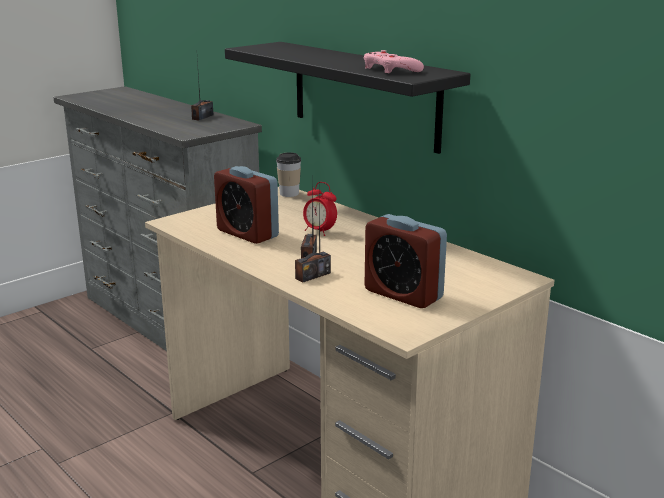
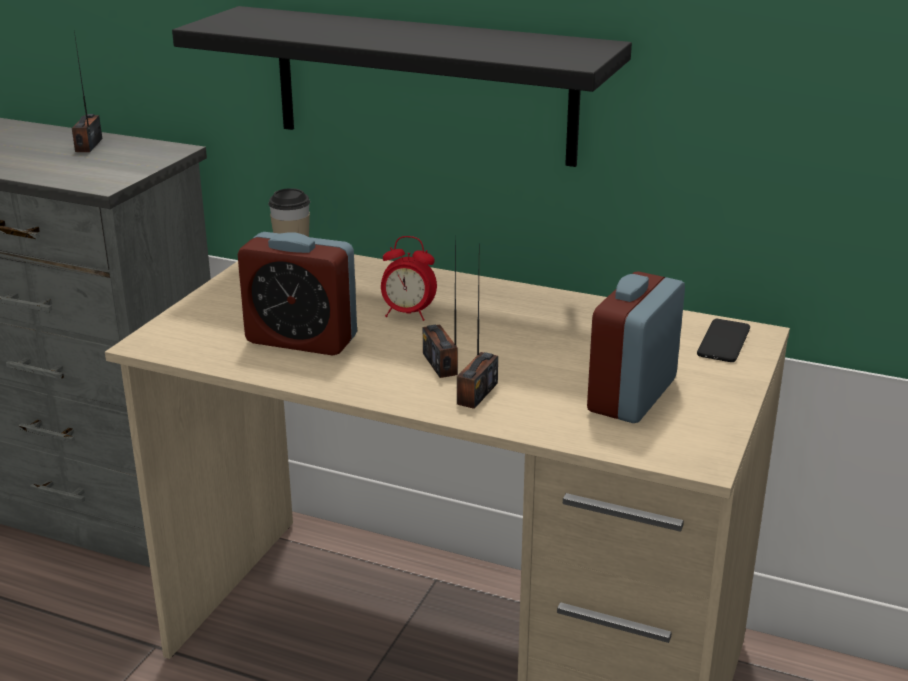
camera: 25 degrees left, 5 degrees up
(390, 69) = (515, 47): pink game controller -> none
(403, 294) = (632, 395): alarm clock -> alarm clock turned 105 degrees clockwise
(498, 278) = (723, 341): none -> phone

